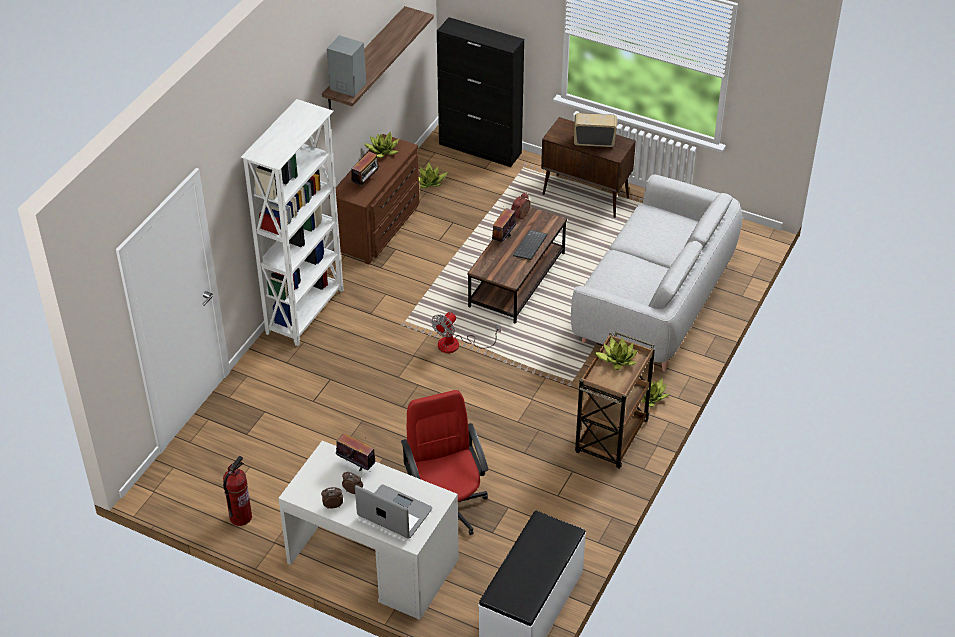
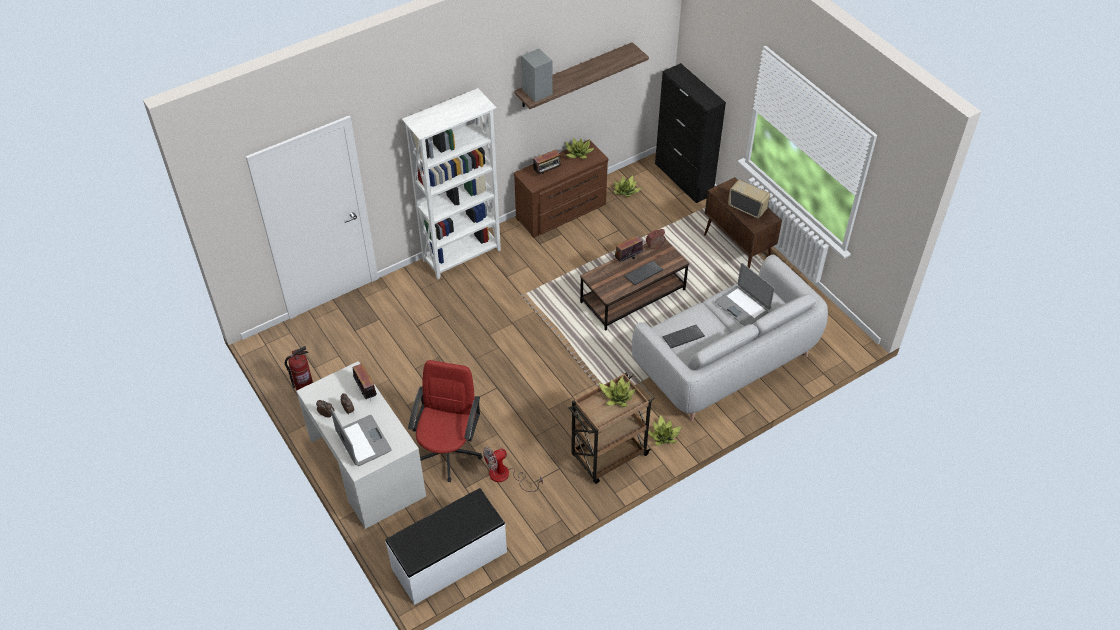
camera: 30 degrees right, 5 degrees up
(457, 345) = (549, 328): fan -> fan (506, 476)
(621, 287) = (683, 338): none -> keyboard
(653, 236) = (742, 306): none -> laptop

